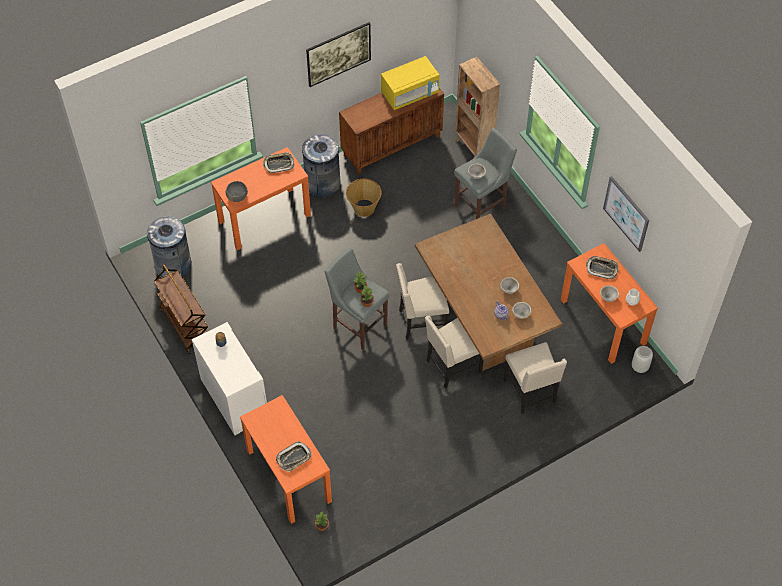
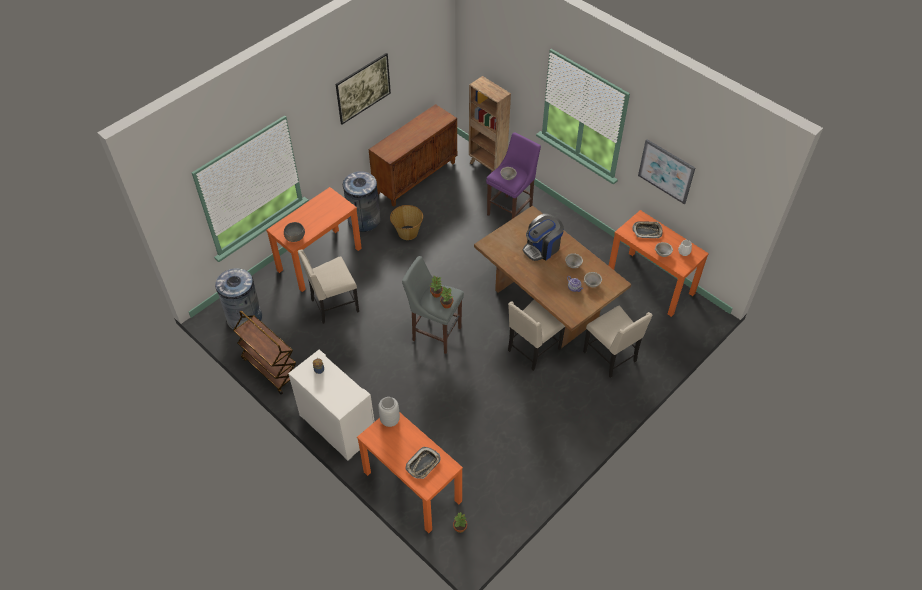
camera: 15 degrees left, 5 degrees down
(279, 164) = (326, 202): tray -> none
(410, 93) = (427, 123): yellow microwave -> none
(421, 322) = (491, 318): beige chair -> beige chair (333, 306)
(482, 206) = (511, 211): grey stool -> purple stool
(483, 263) = (542, 248): none -> coffee machine
(639, 366) = (696, 313): grey vase -> grey vase (389, 419)

